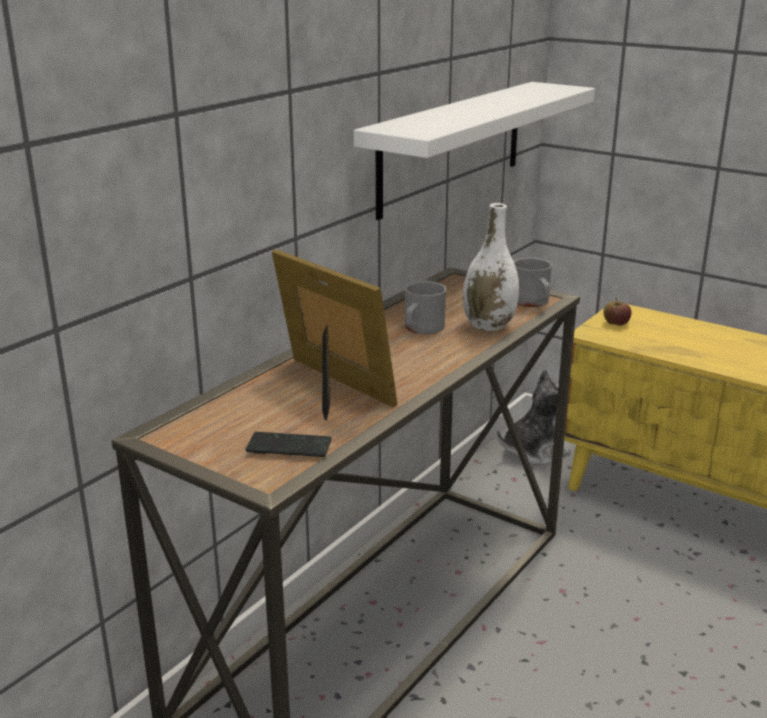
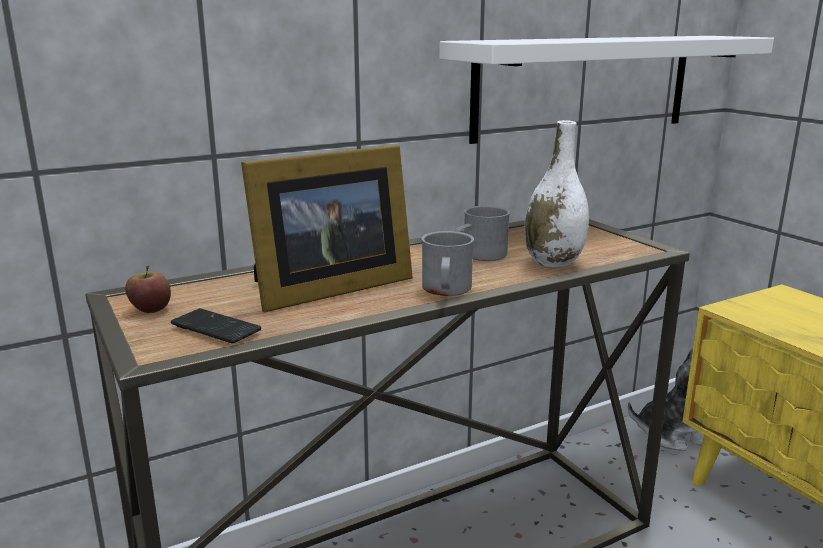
camera: 25 degrees right, 5 degrees down
(331, 389) = (326, 289): picture frame -> picture frame turned 75 degrees clockwise
(532, 302) = (626, 250): grey mug -> grey mug (446, 290)
(616, 323) = (768, 305): apple -> apple (150, 309)

